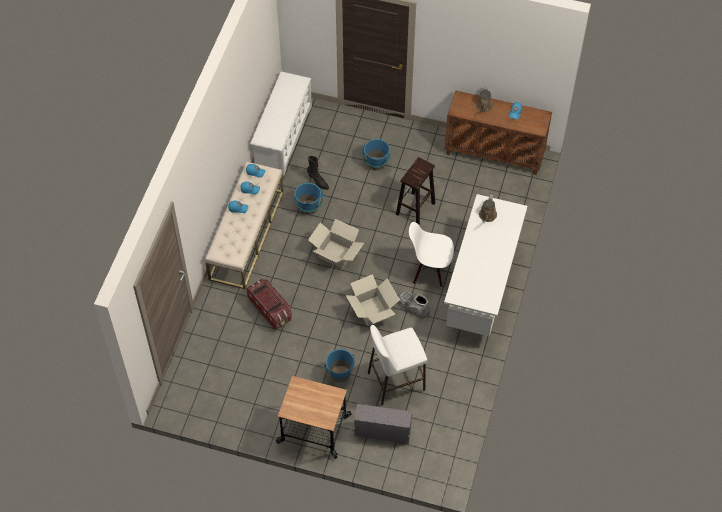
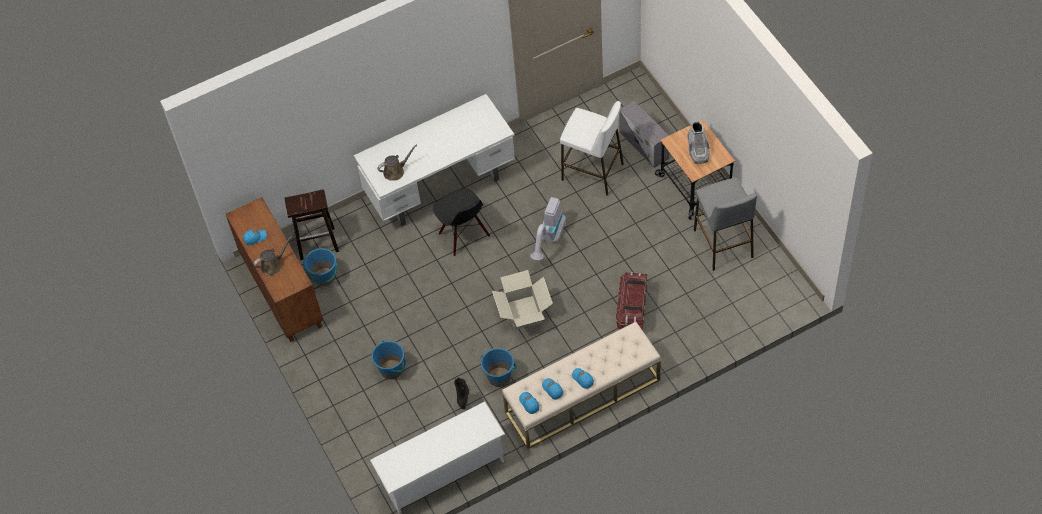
camera: 130 degrees left, 0 degrees up
(253, 401) = (723, 244): none -> grey stool
(340, 374) = (630, 211): blue bucket -> blue bucket (324, 277)
(372, 311) = (549, 240): cardboard box -> vacuum cleaner
(413, 306) = (511, 218): grey boot -> grey boot (698, 149)
(415, 209) = (410, 298): brown stool -> brown stool (318, 243)
(430, 271) = (463, 235): white chair -> black chair

